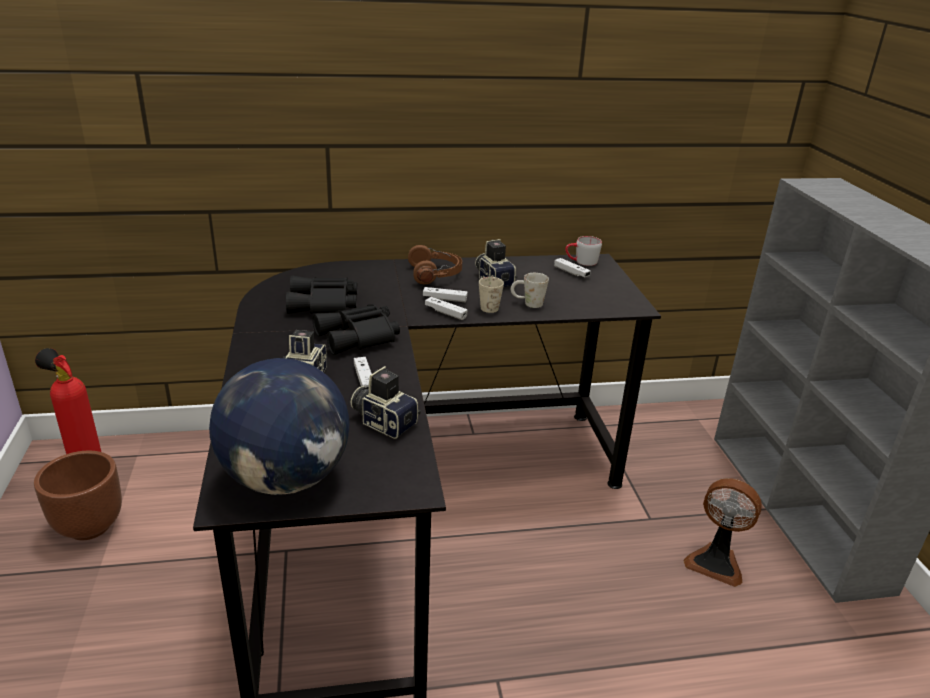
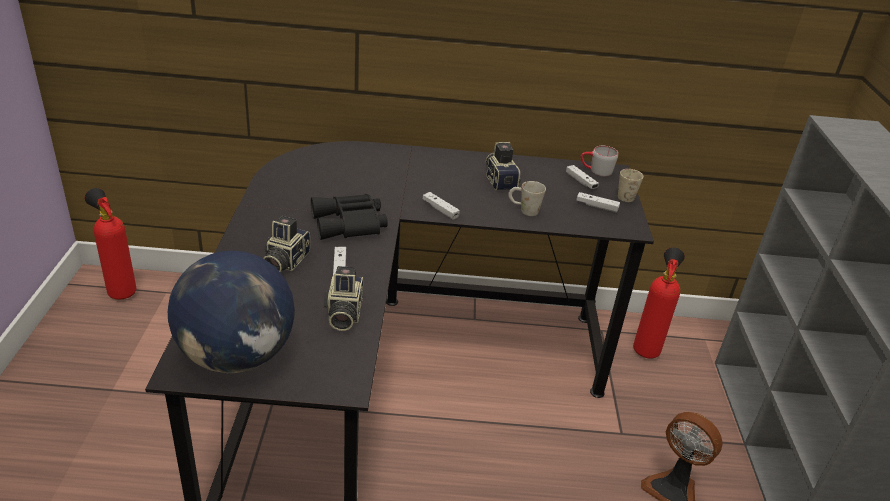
camera: 10 degrees right, 5 degrees up
(88, 527) = (111, 352): brown planter -> none
(324, 304) = (330, 185): black binoculars -> none
(384, 421) = (343, 314): camera -> camera turned 135 degrees counterclockwise
(435, 274) = (446, 167): brown headphones -> none
(445, 299) = (445, 195): white game controller -> white game controller (596, 206)
(488, 306) = (484, 208): beige mug -> beige mug (625, 195)
(647, 435) = (646, 348): none -> fire extinguisher

